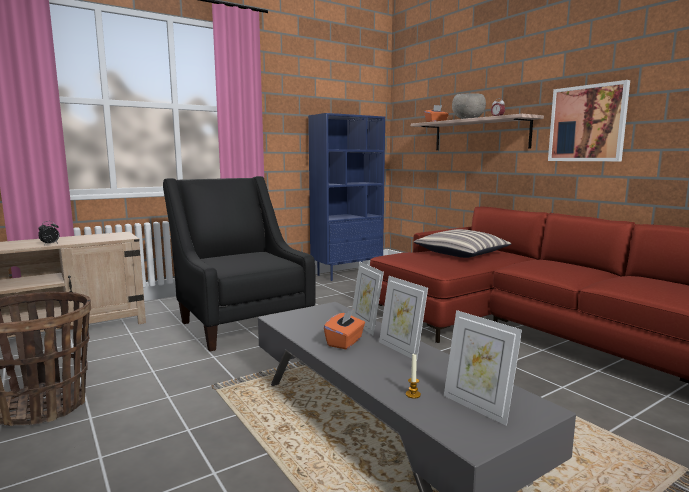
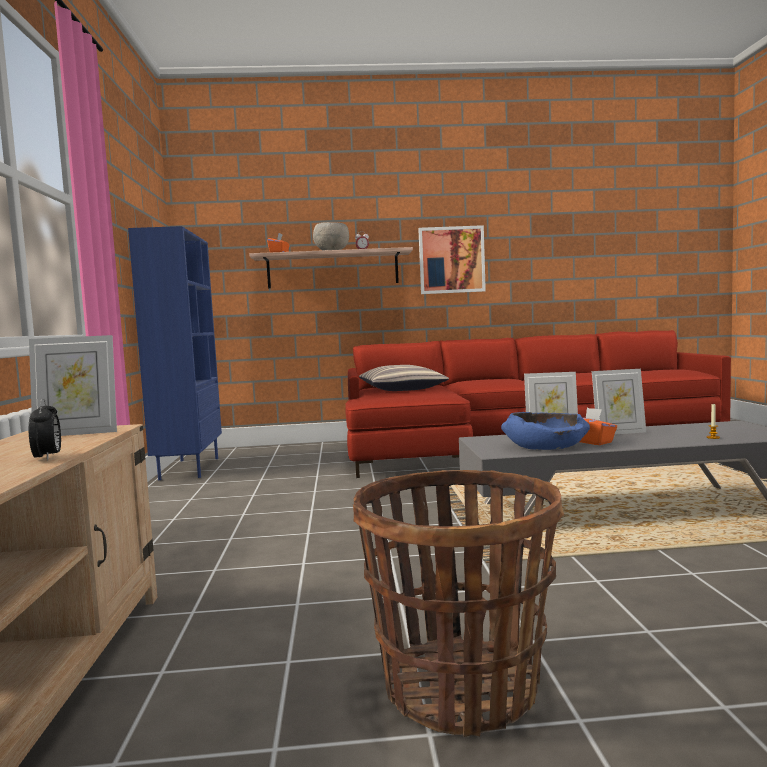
camera: 60 degrees left, 5 degrees down
(241, 322) = (280, 533): black armchair -> none
(309, 329) = (545, 447): none -> blue bowl
(477, 407) = (734, 430): picture frame -> picture frame (77, 433)

